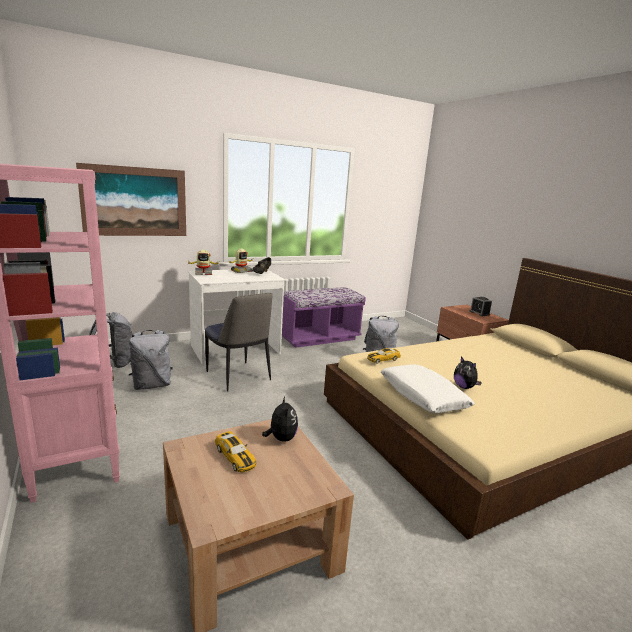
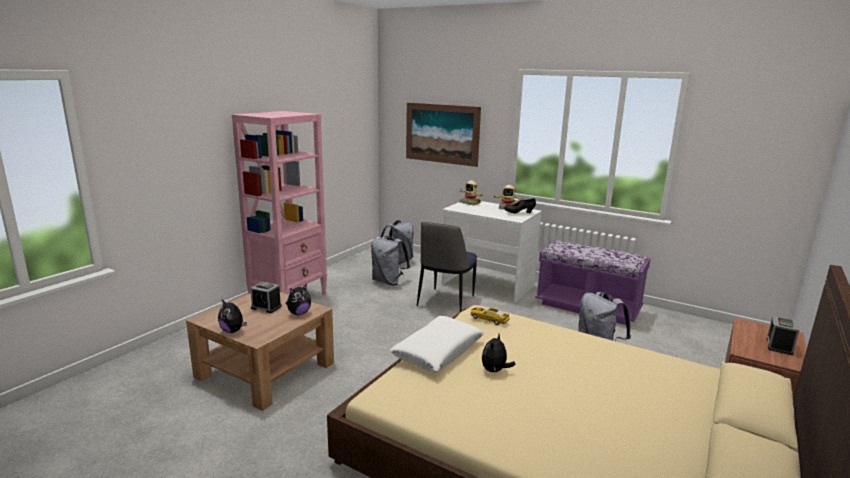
camera: 60 degrees right, 0 degrees up
(235, 457) = (266, 307): toy car -> alarm clock
(284, 503) = (233, 331): none -> plush toy

